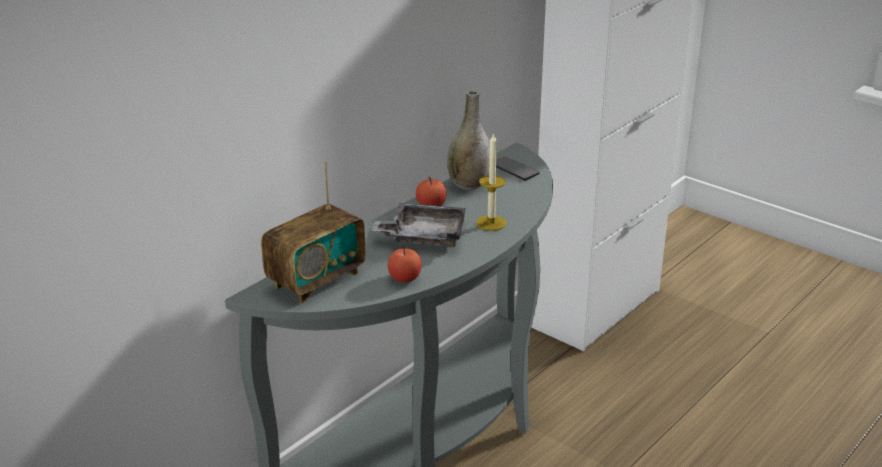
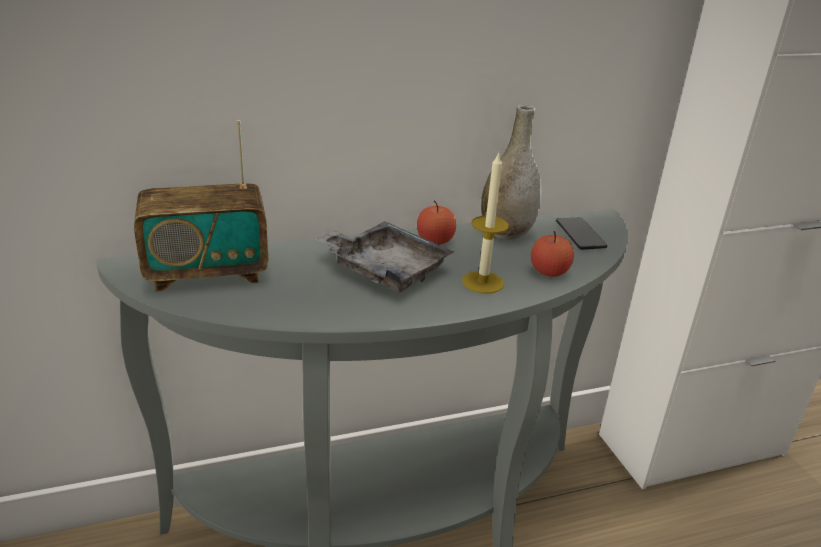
camera: 30 degrees right, 0 degrees up
(404, 278) = (299, 308): apple -> apple (549, 272)

